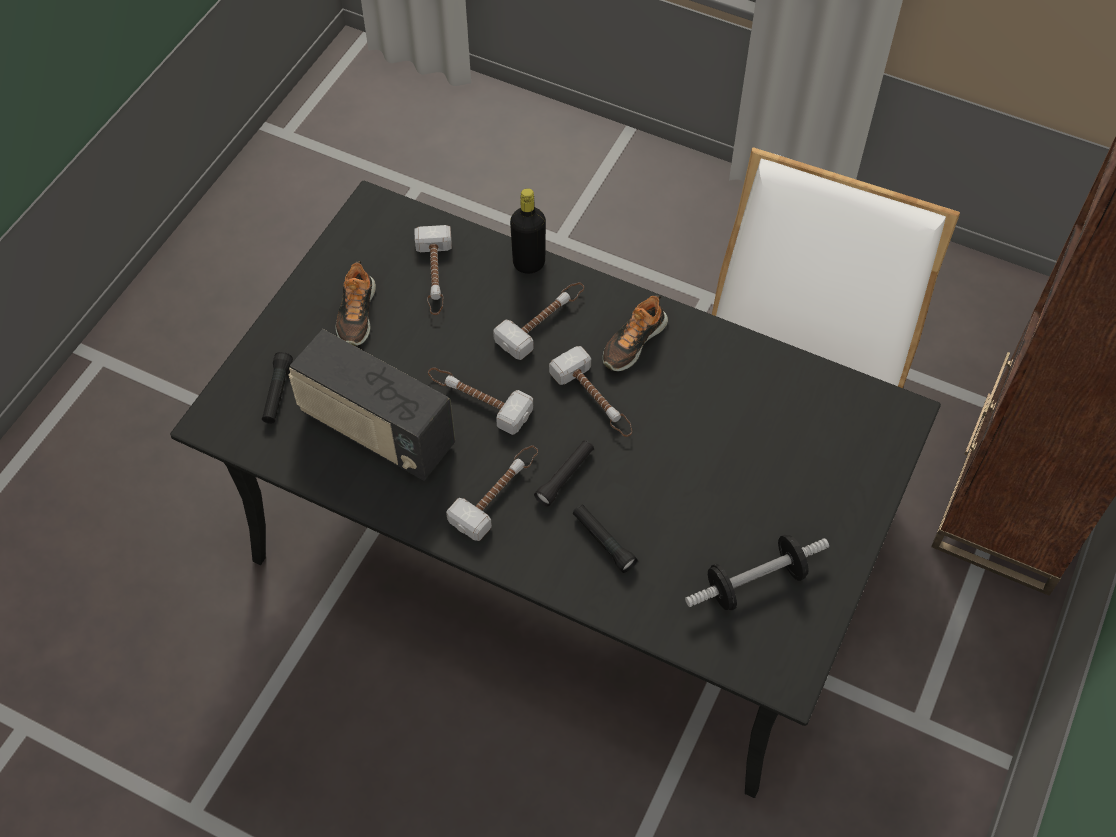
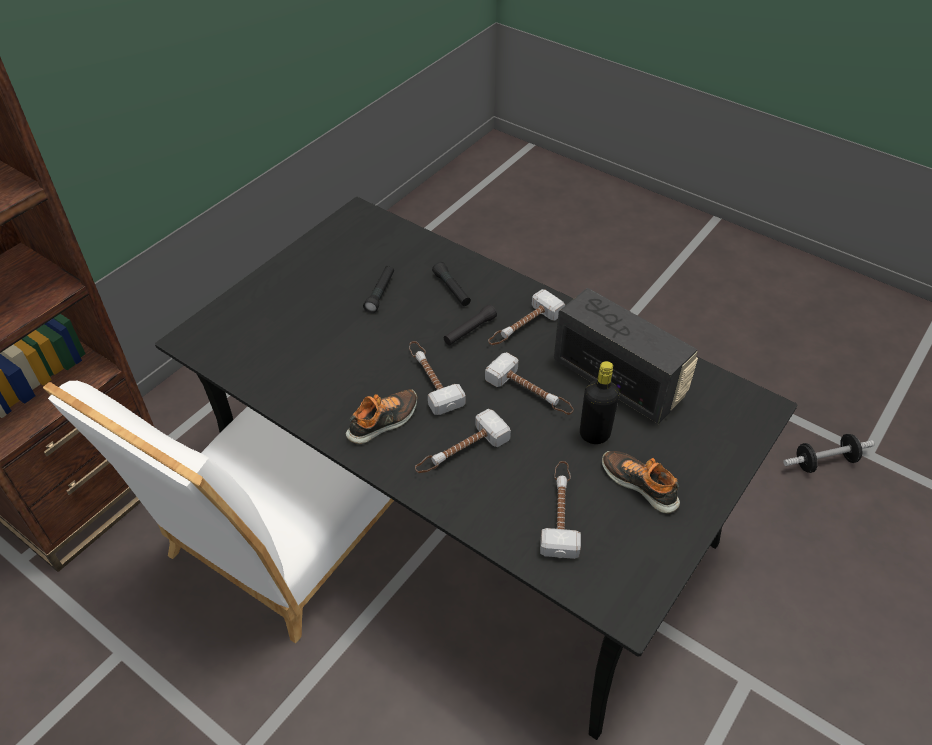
camera: 170 degrees left, 10 degrees down
(277, 393) = (708, 422): black flashlight -> black flashlight (380, 293)
(356, 314) = (640, 484): shoe -> shoe turned 60 degrees counterclockwise
(529, 263) = (462, 512): black bottle -> black bottle (594, 434)
(755, 583) = (356, 256): dumbbell -> dumbbell (824, 462)

